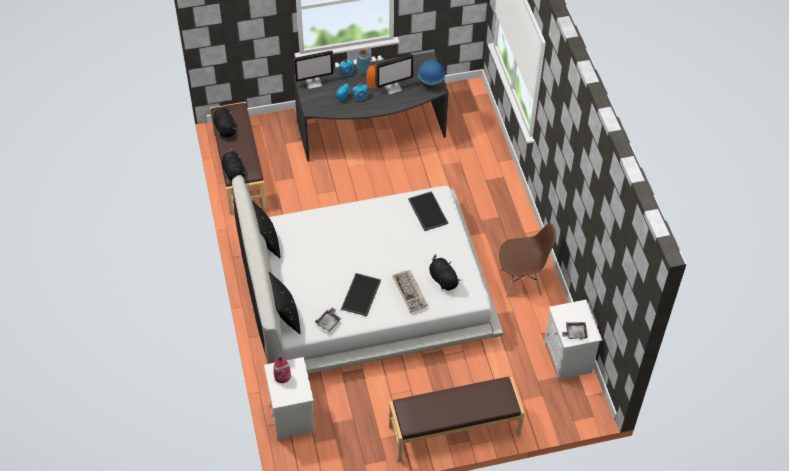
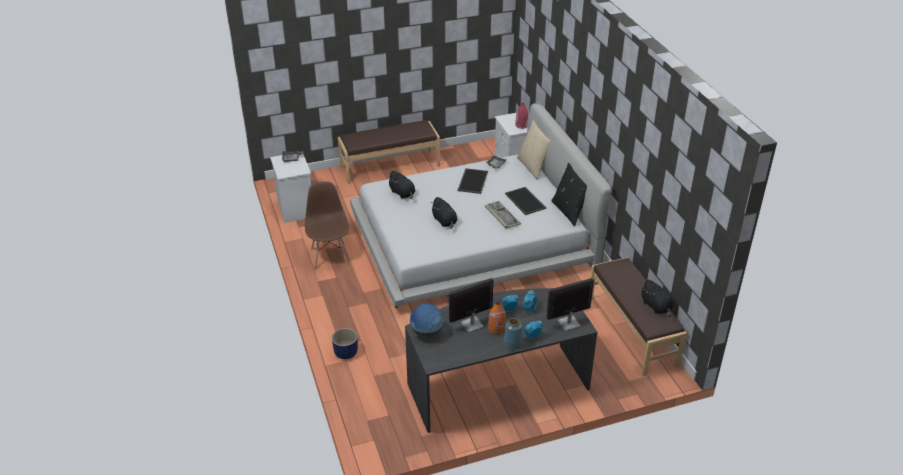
camera: 175 degrees right, 15 degrees down
(234, 172) = (626, 267): black plush toy -> black plush toy (445, 221)
(285, 315) = (533, 167): black pillow -> beige pillow
(410, 292) = (430, 184): keyboard -> keyboard (501, 216)
(427, 211) = (421, 242): tray -> tray (526, 201)
(498, 169) = (345, 353): none -> blue planter
(521, 282) = (330, 256): brown chair -> brown chair turned 90 degrees clockwise

